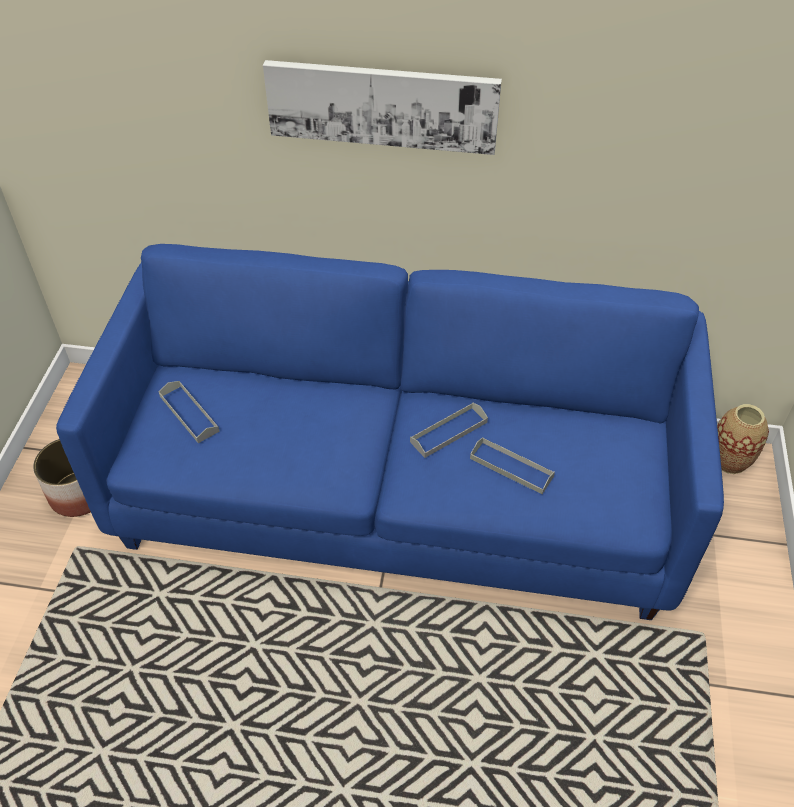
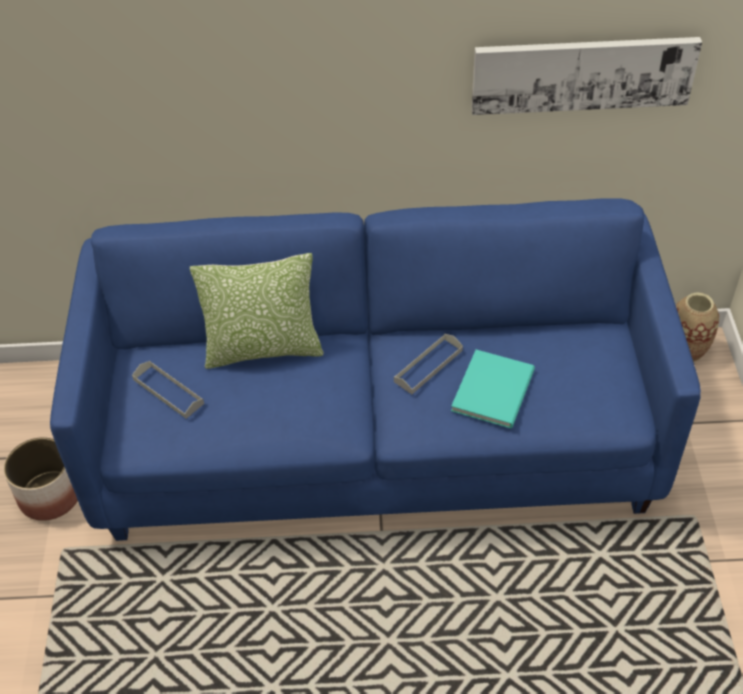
camera: 10 degrees left, 0 degrees up
(291, 388) = (263, 349): none -> pillow
(382, 105) = (321, 62): picture -> picture (582, 73)
(511, 467) = (496, 389): grey tray -> turquoise book

